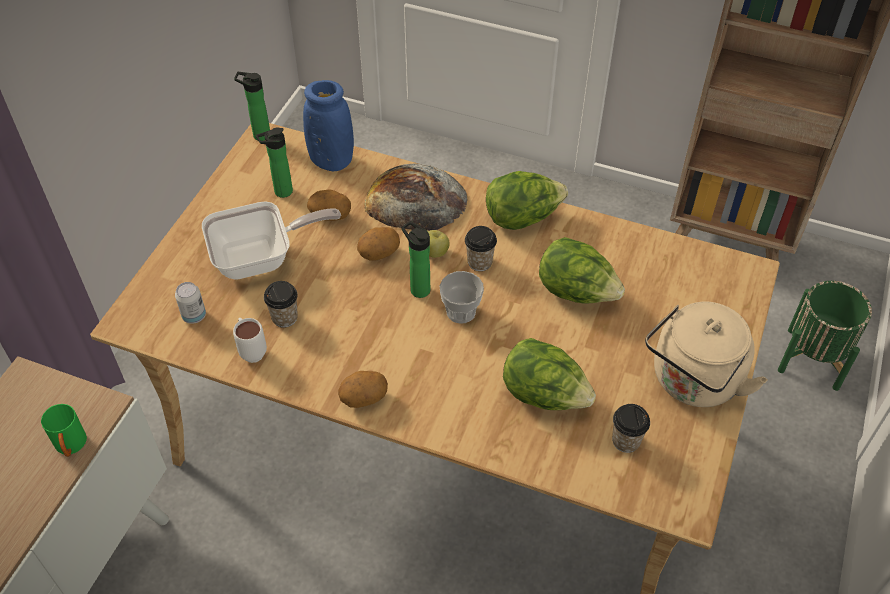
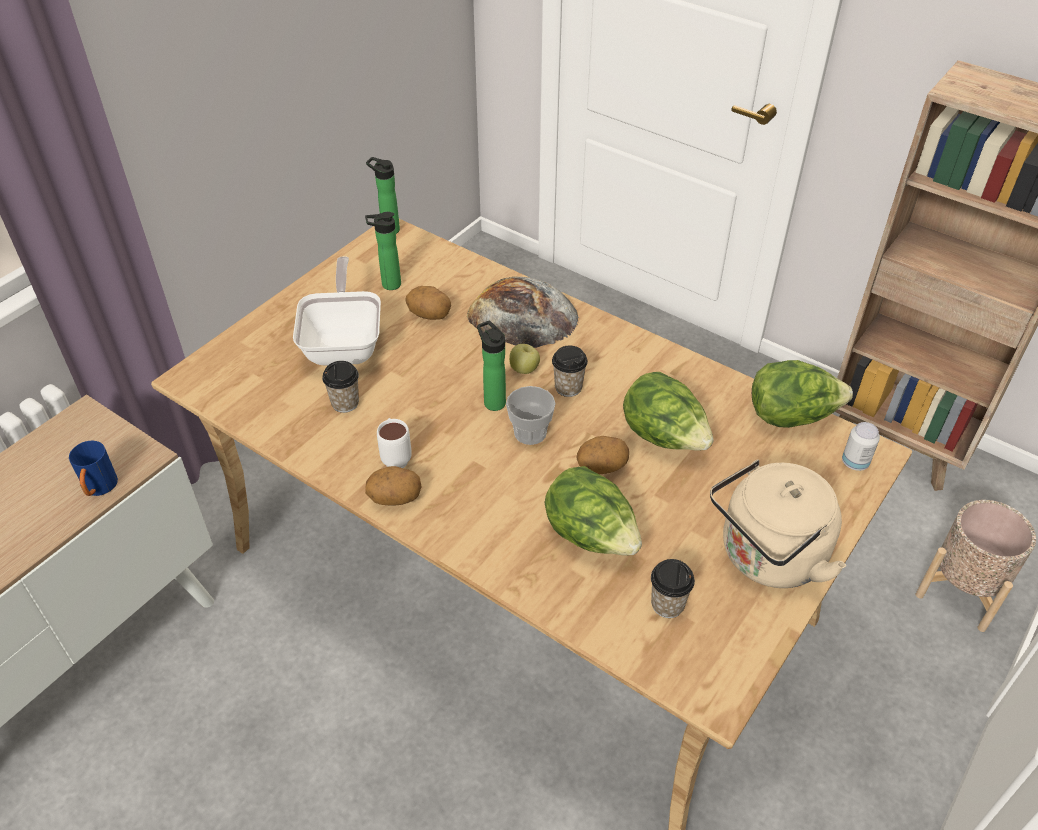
camera: 15 degrees right, 5 degrees down
(71, 447) = (99, 489): green mug -> blue mug
(194, 316) = (256, 384): can -> can (855, 462)
(251, 350) = (299, 428): white mug -> white mug (395, 457)
(261, 259) = (344, 343): frying pan -> frying pan turned 90 degrees counterclockwise
(331, 161) = (451, 264): blue vase -> none
(379, 254) = (465, 360): potato -> potato (601, 467)
(522, 218) = (630, 352): lettuce -> lettuce (791, 416)
(813, 358) = (961, 590): green planter -> beige planter

